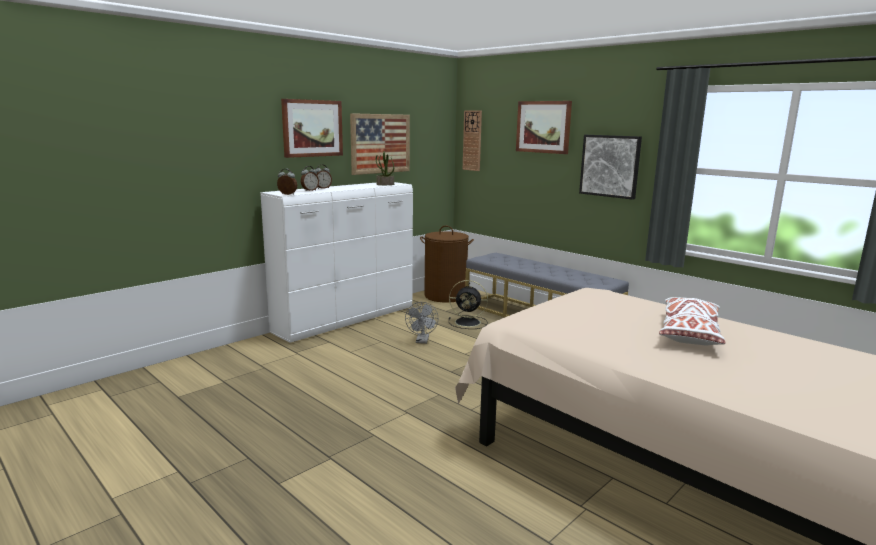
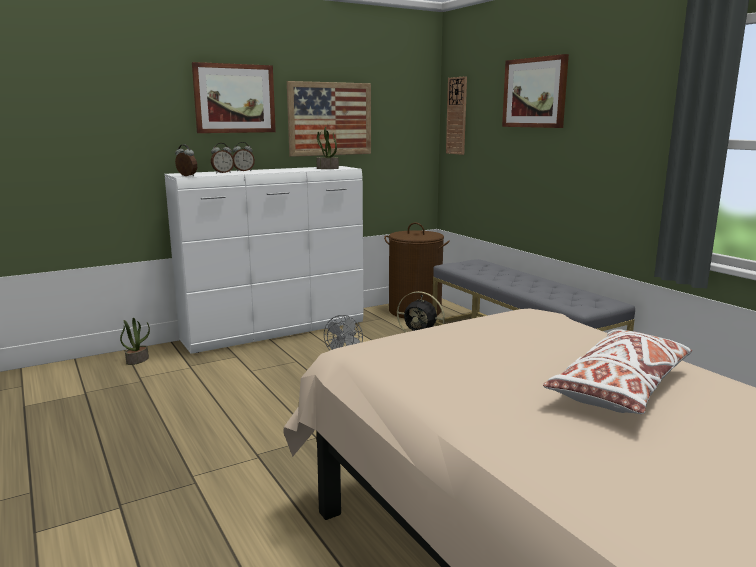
camera: 15 degrees right, 0 degrees up
(246, 352) = (137, 360): none -> potted plant
(610, 166) = (614, 142): picture -> none

